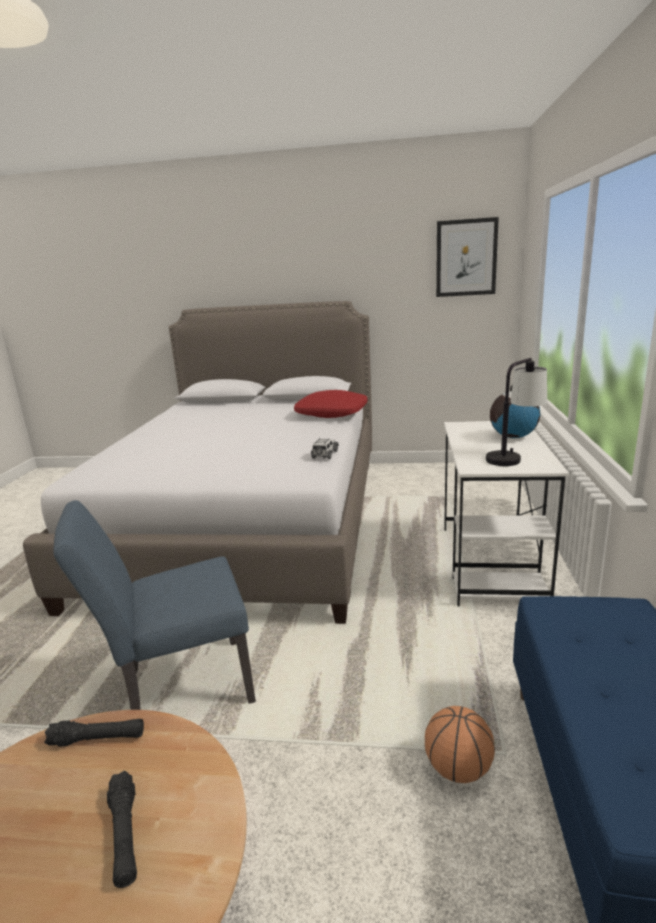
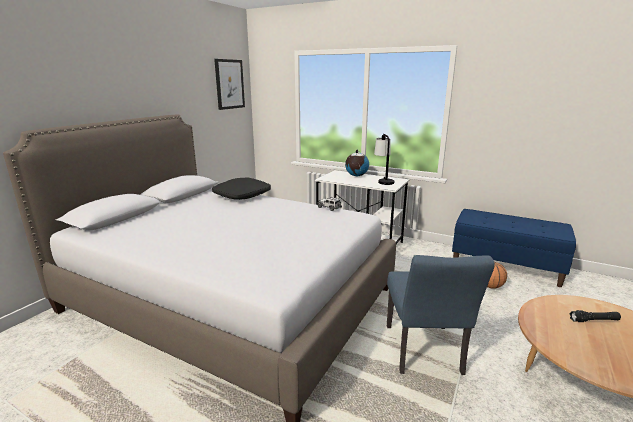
camera: 70 degrees left, 0 degrees up
(97, 739) = (543, 327): black flashlight -> none
(332, 413) = (242, 195): red pillow -> black pillow

